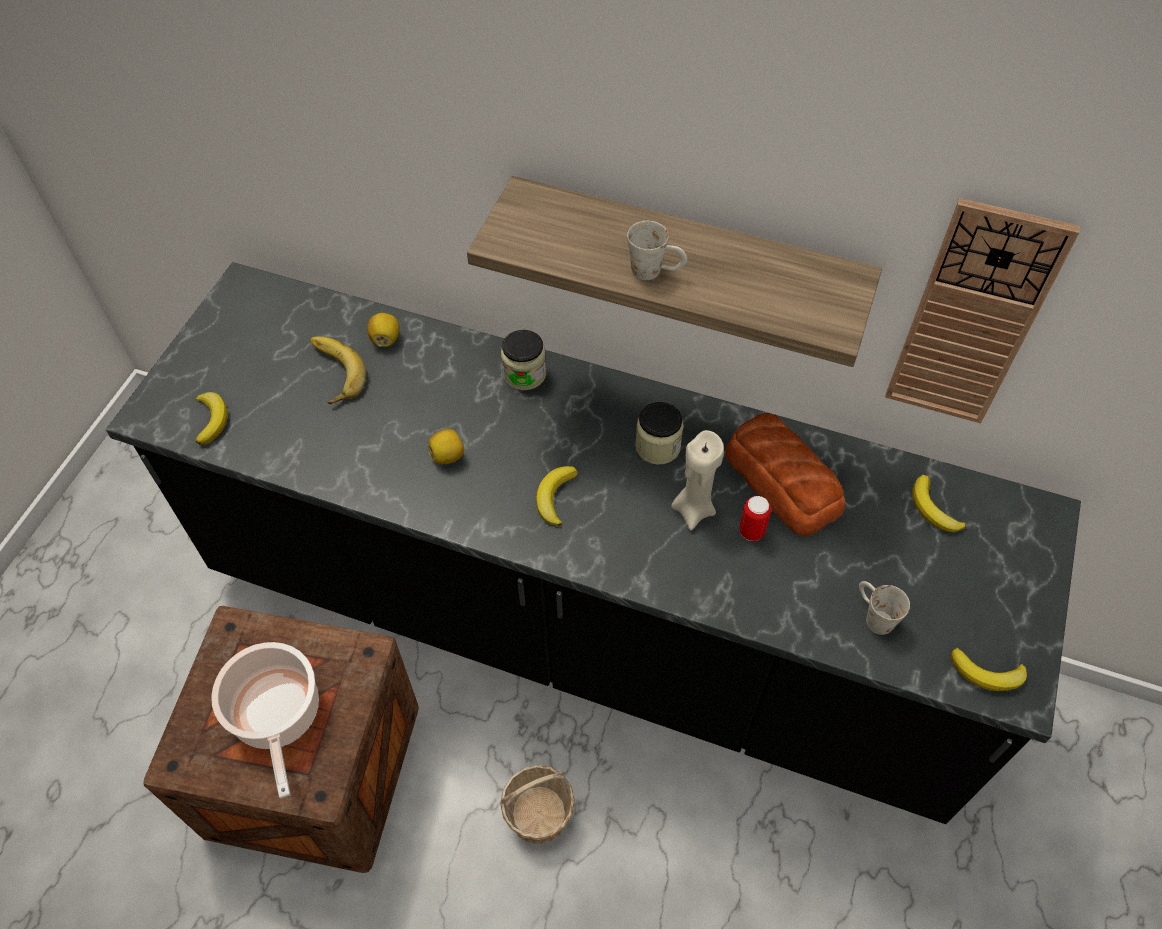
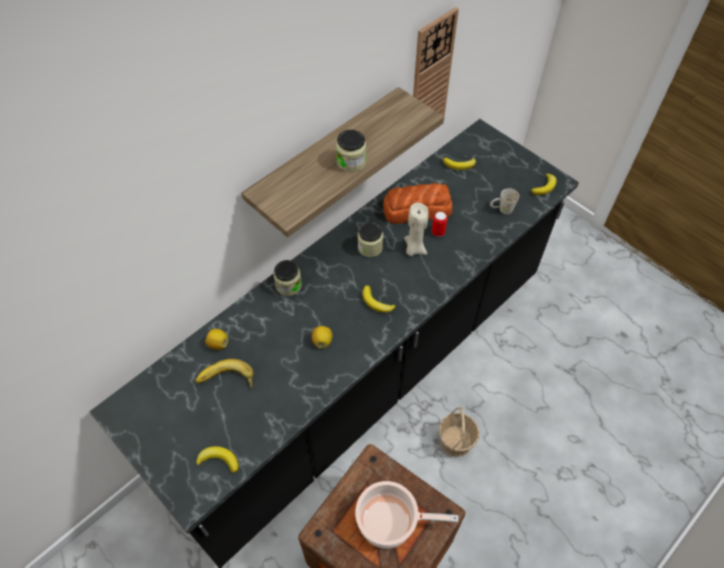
camera: 65 degrees left, 0 degrees up
(655, 271) = (351, 161): white mug -> jar

